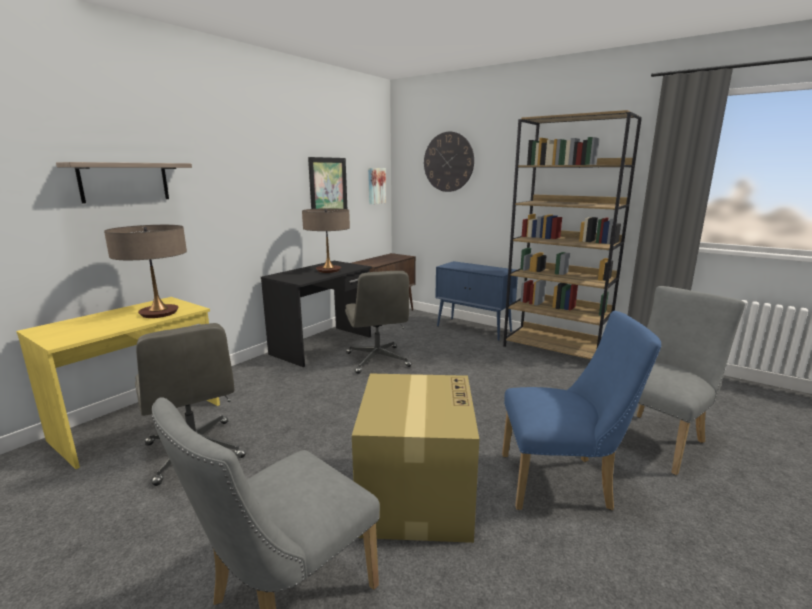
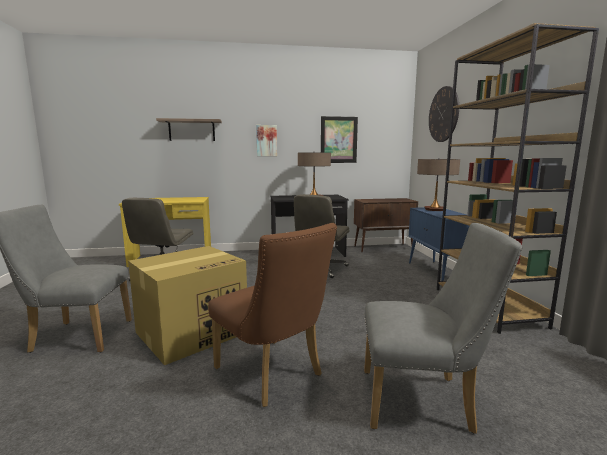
camera: 45 degrees right, 5 degrees down
(159, 313) = (182, 200): table lamp -> table lamp (434, 209)
(376, 185) = (392, 139): picture -> picture (266, 140)
(563, 482) = (273, 375): blue chair -> brown chair

